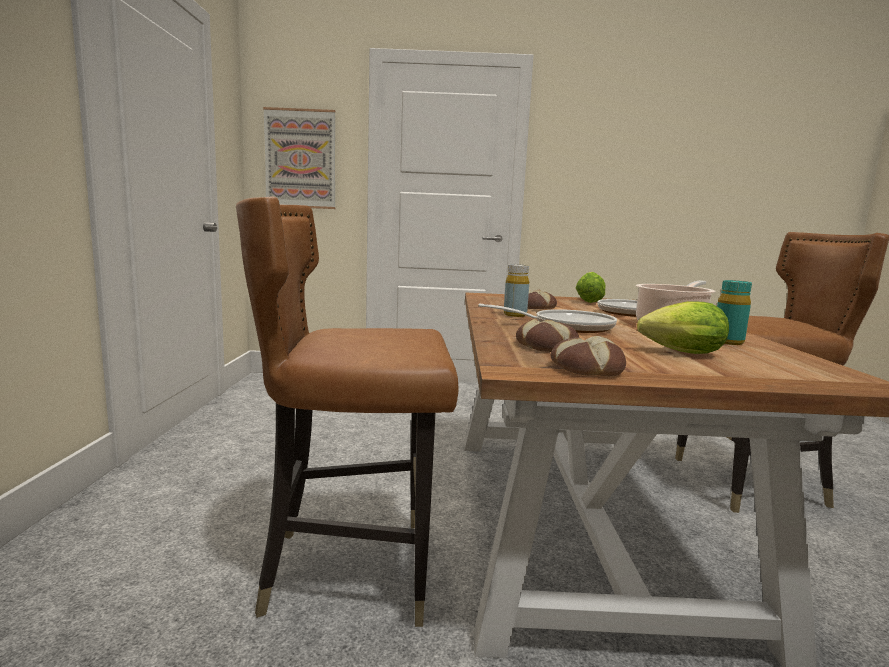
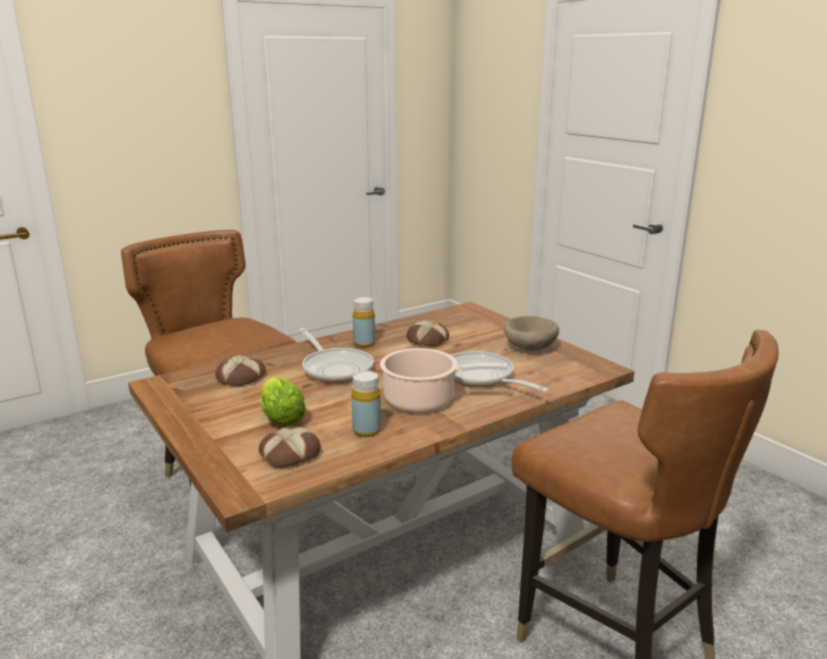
camera: 55 degrees right, 10 degrees up
(300, 159) = (489, 115): picture -> none
(586, 368) = (183, 399): bread -> bread (289, 453)
(588, 301) = (528, 348): lettuce -> beige bowl
(728, 342) = (366, 430): turquoise bottle -> yellow bottle

